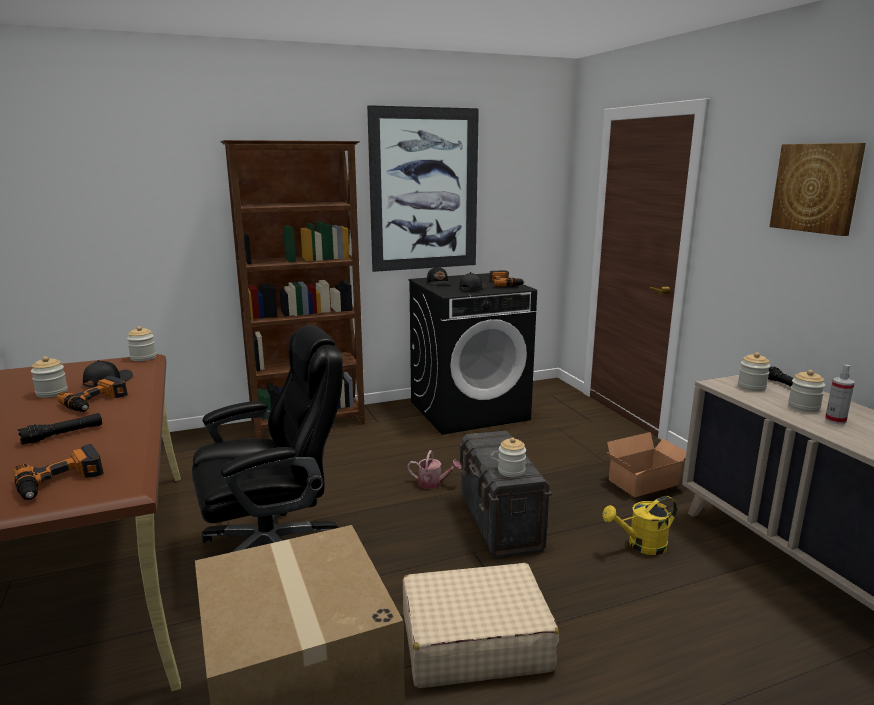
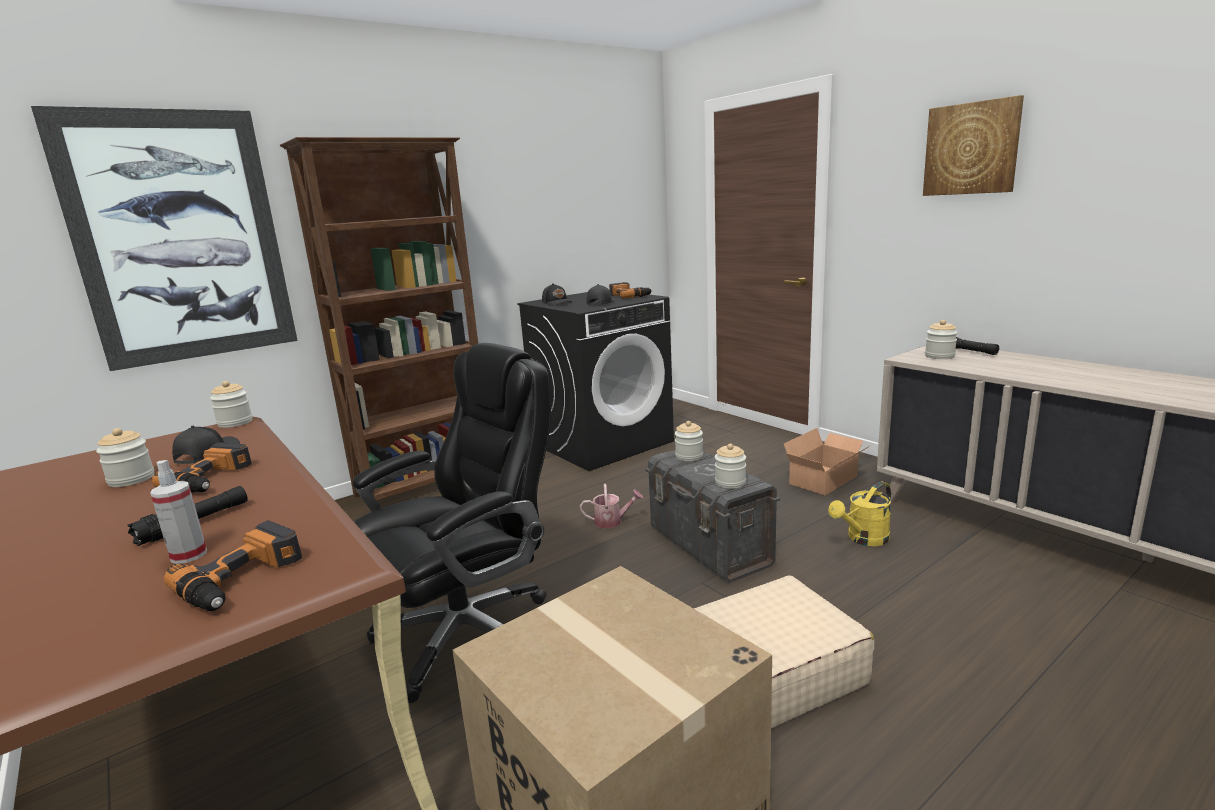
camera: 15 degrees left, 0 degrees up
(424, 190) = (524, 200): picture -> picture (181, 238)
(803, 407) = (1004, 365): jar -> jar (689, 456)
(835, 420) = (1043, 371): spray bottle -> spray bottle (189, 555)

